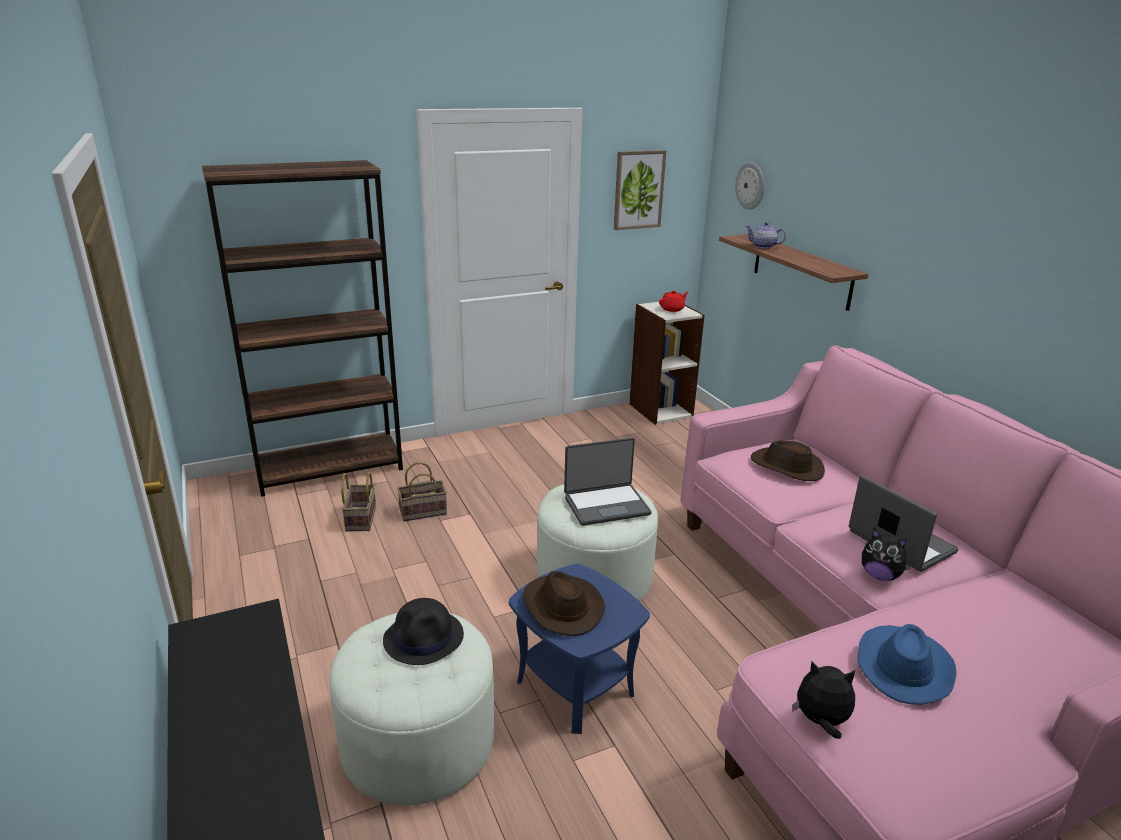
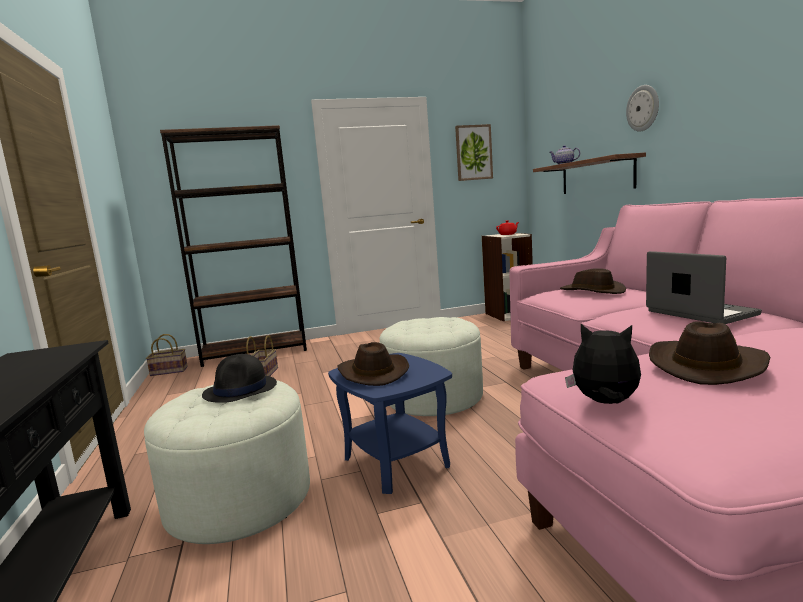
camera: 10 degrees right, 15 degrees down
(424, 511) = (312, 368): basket -> basket (170, 371)
(606, 505) = (435, 325): laptop -> none
(751, 185) = (553, 134): wall clock -> wall clock (643, 108)
(880, 575) = (680, 332): plush toy -> none
(903, 666) = (705, 365): blue hat -> brown hat

